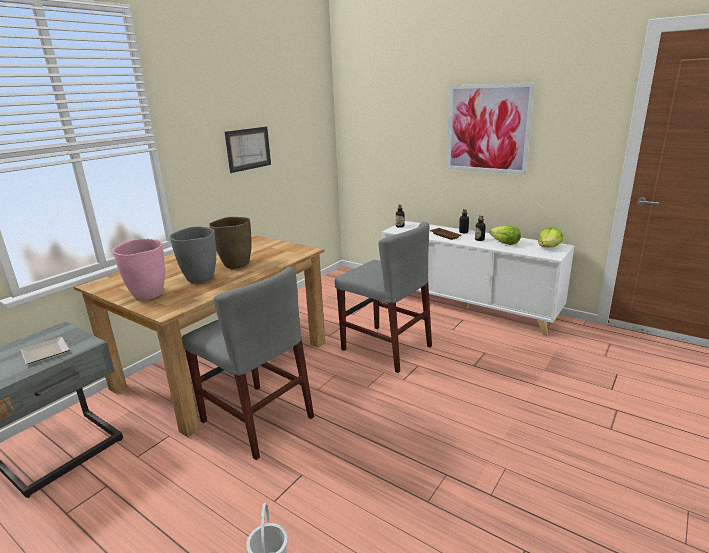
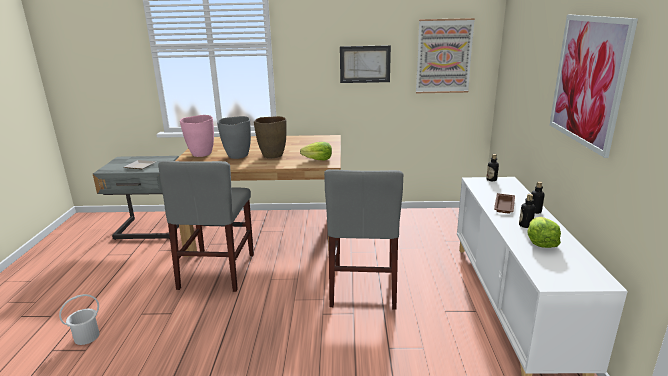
camera: 55 degrees right, 0 degrees up
(303, 133) = (444, 56): none -> picture
(548, 247) = (578, 273): lettuce -> lettuce (318, 160)

